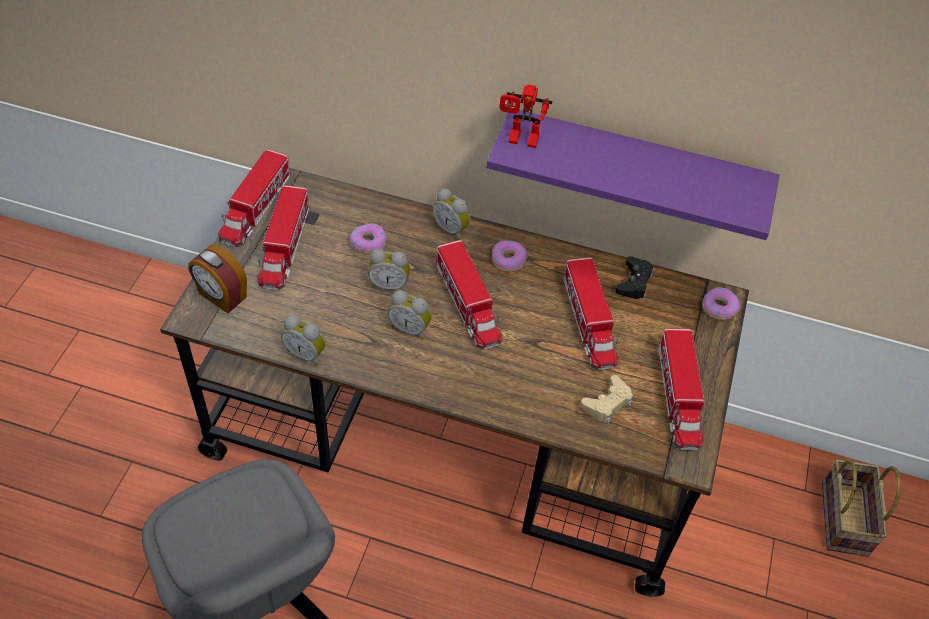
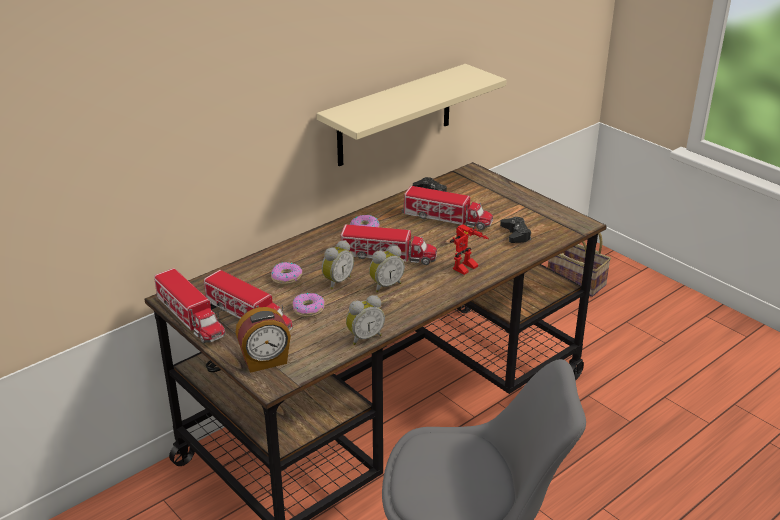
camera: 55 degrees left, 20 degrees down
(452, 229) = (313, 240): alarm clock -> none
(520, 141) = (352, 117): toy robot -> toy robot (466, 269)
(607, 403) = (515, 234): beige game controller -> black game controller
(634, 171) = (395, 115): purple shelf -> beige shelf
(678, 396) = (531, 210): toy truck -> none
(719, 307) = (477, 174): donut -> donut (308, 309)

